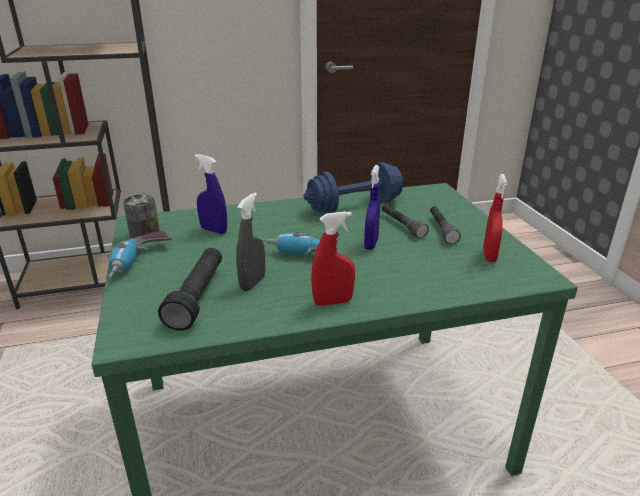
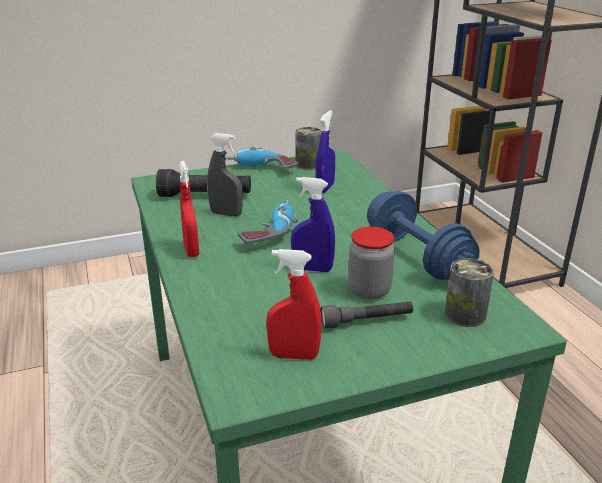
camera: 85 degrees right, 0 degrees up
(402, 226) = (369, 290): grey flashlight -> jar
(427, 201) = (465, 315): none -> can

